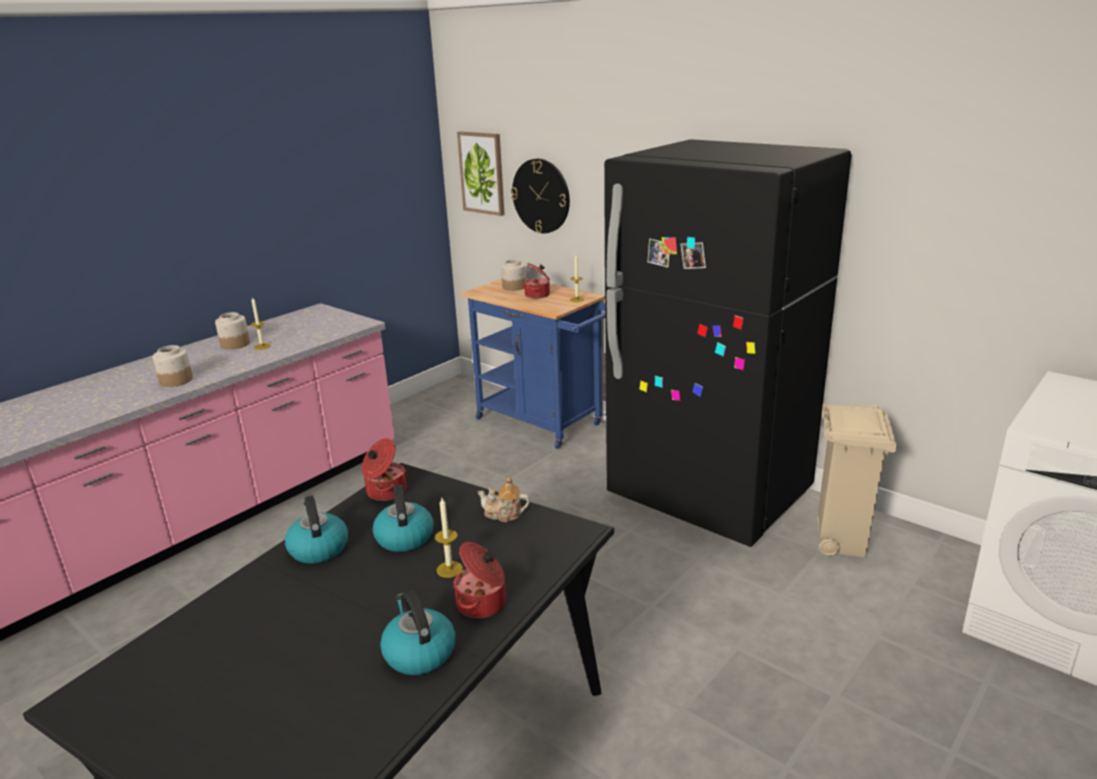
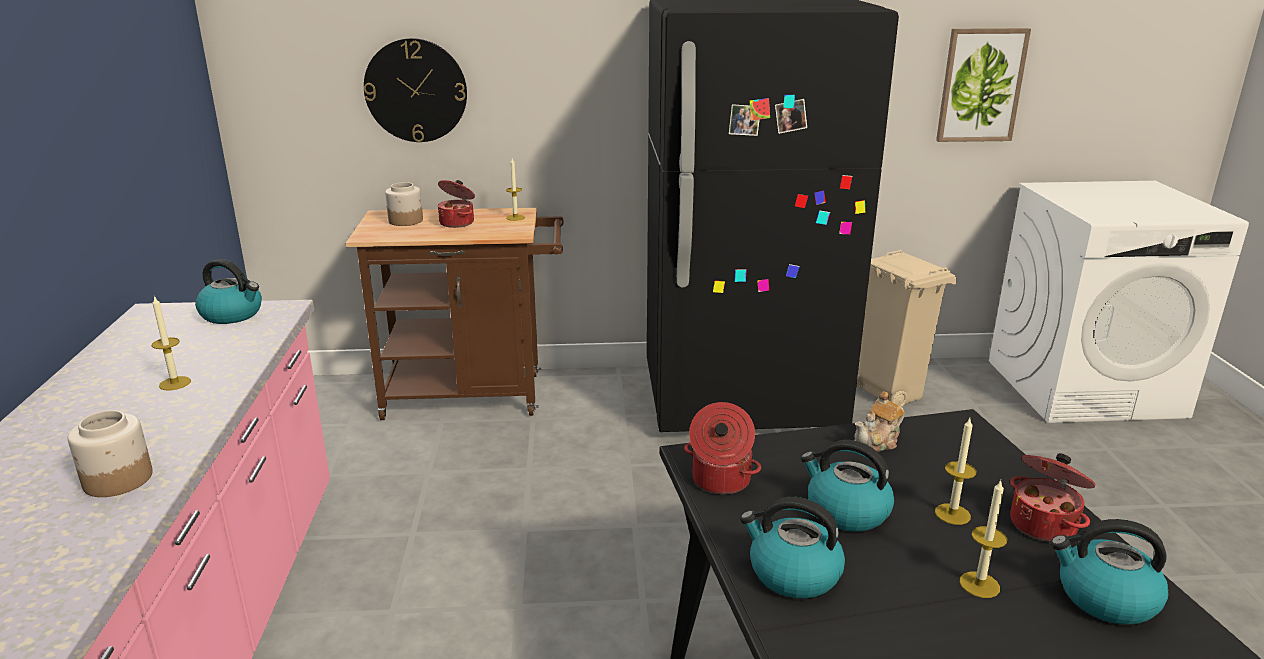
camera: 45 degrees left, 0 degrees up
(235, 344) = (108, 396): jar -> none
(340, 320) = (233, 314): none -> kettle
(378, 605) = (979, 584): none -> candle
(482, 173) = (298, 68): picture -> picture (981, 85)
(545, 423) = (474, 395): blue cart -> brown cart

